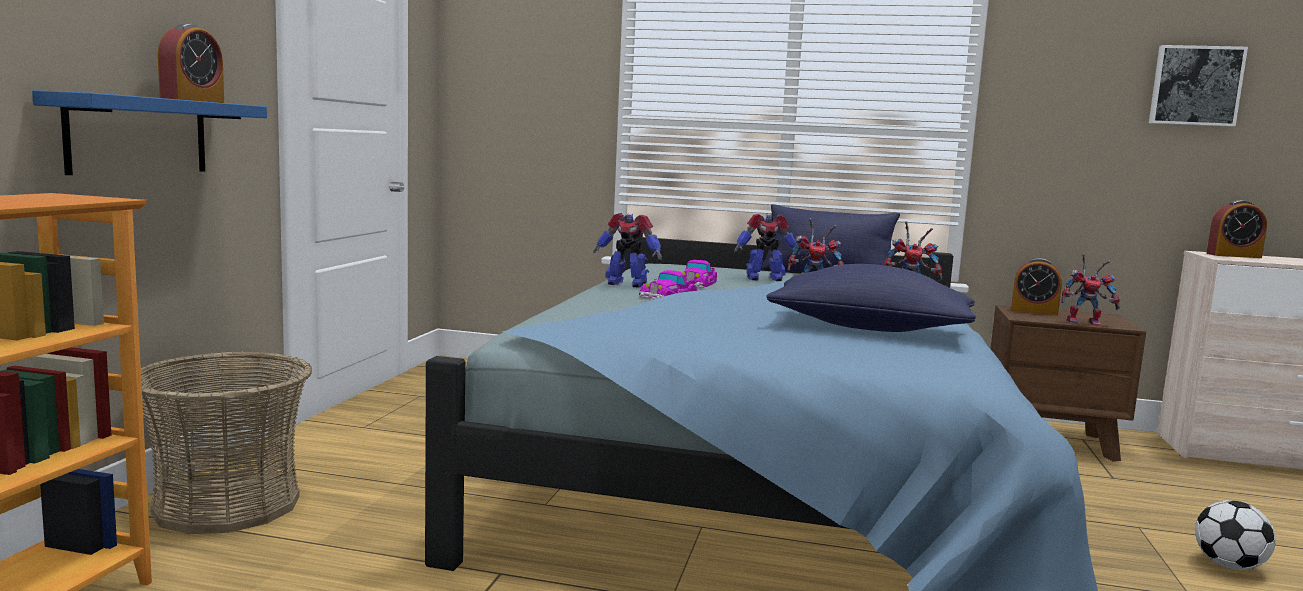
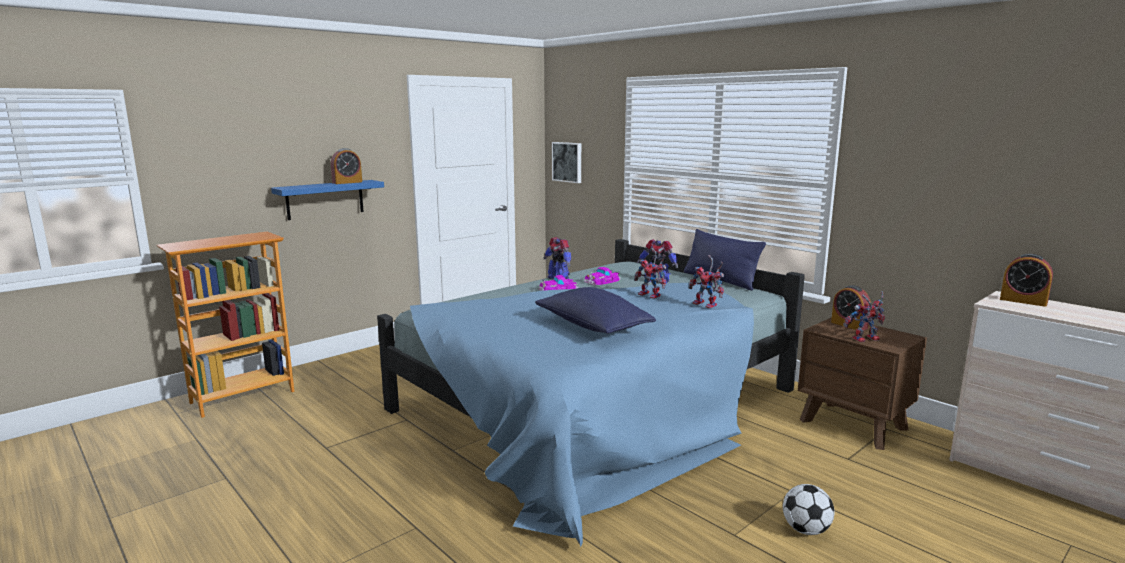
camera: 35 degrees right, 5 degrees up
(227, 505) = (354, 366): basket -> none
(1086, 322) = (864, 340): toy robot -> toy robot turned 120 degrees clockwise
(1195, 86) = (1012, 150): picture -> picture (568, 162)

